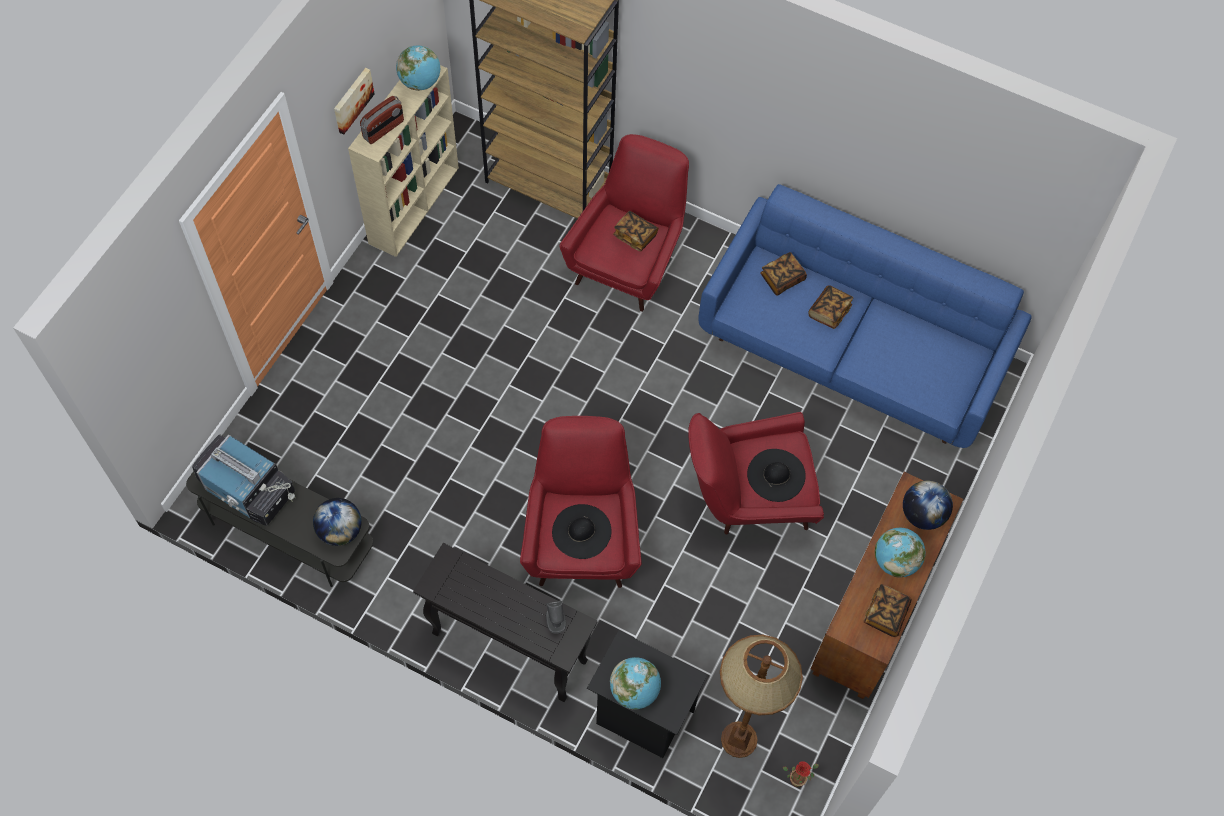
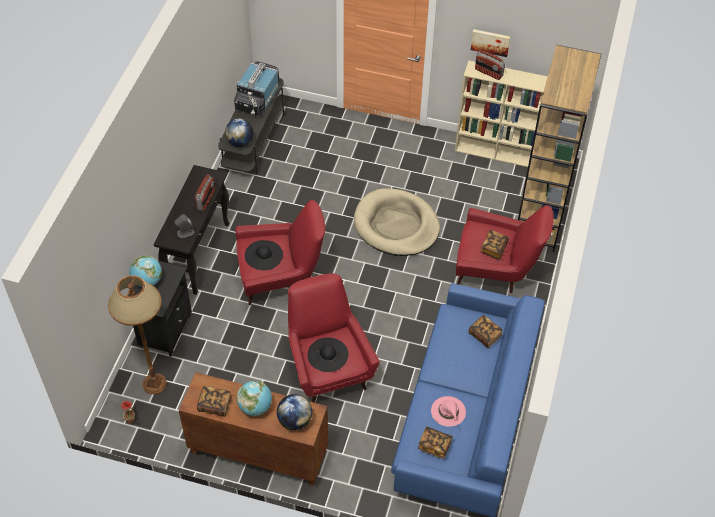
camera: 80 degrees right, 10 degrees down
(420, 82) = (532, 82): globe -> none
(494, 581) = (206, 199): none -> radio
(519, 362) = (396, 225): none -> beige dog bed
(829, 312) = (466, 367): book -> book (434, 446)
(893, 347) = (448, 411): none -> pink hat

